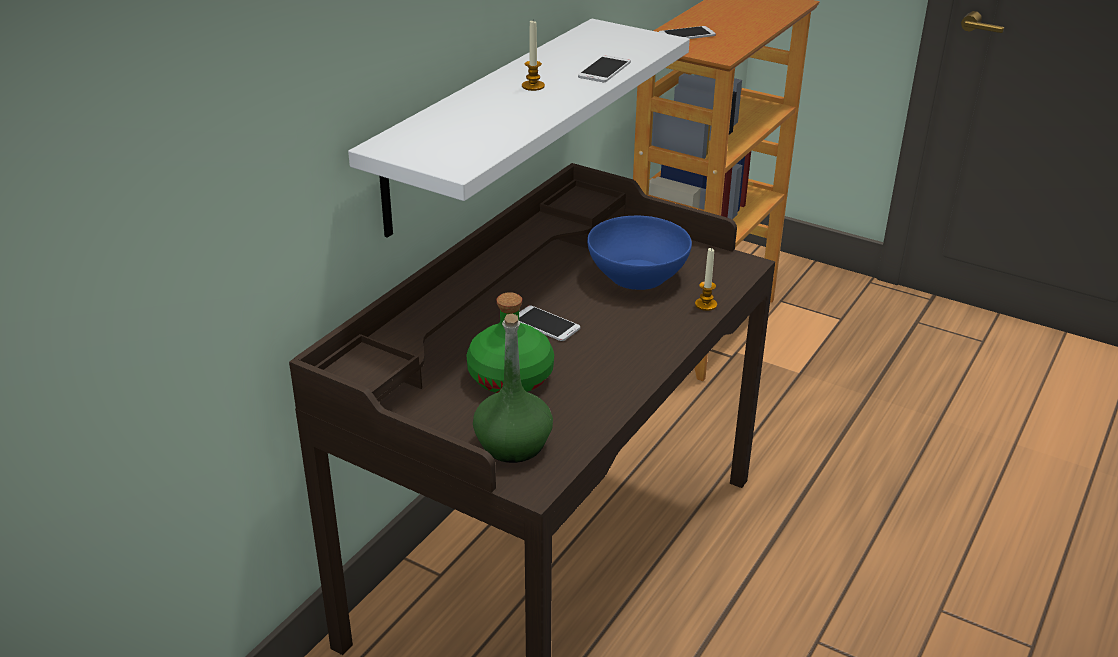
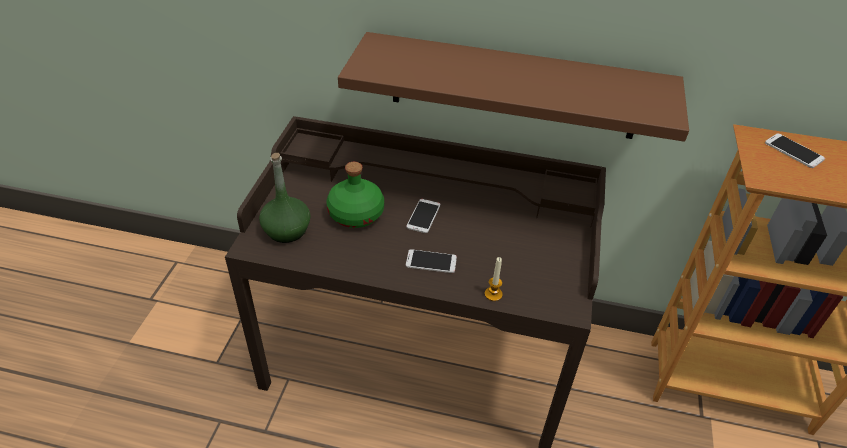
camera: 70 degrees right, 10 degrees up
(486, 123) = (514, 87): white shelf -> brown shelf
(533, 86) = (513, 74): candle -> none
(604, 69) = (572, 98): phone -> phone (431, 261)
(637, 275) = (513, 248): blue bowl -> none

